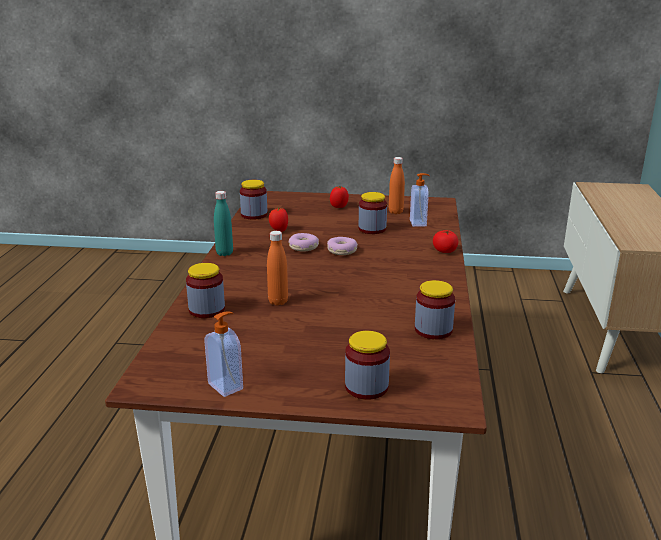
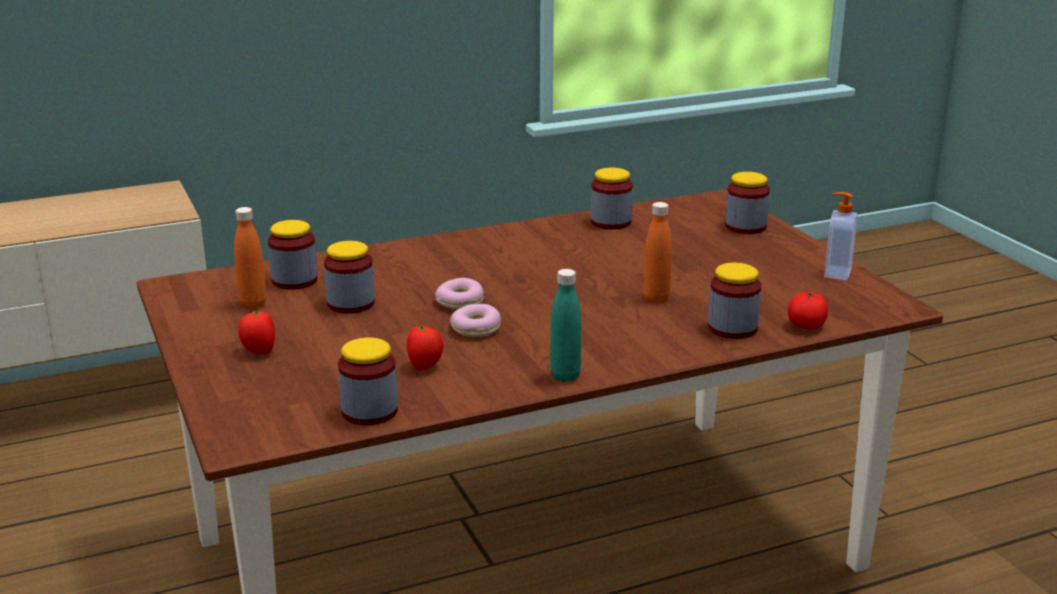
camera: 120 degrees left, 0 degrees up
(418, 223) = (294, 280): soap dispenser -> jar
(445, 251) = (392, 249): tomato -> tomato (806, 326)

